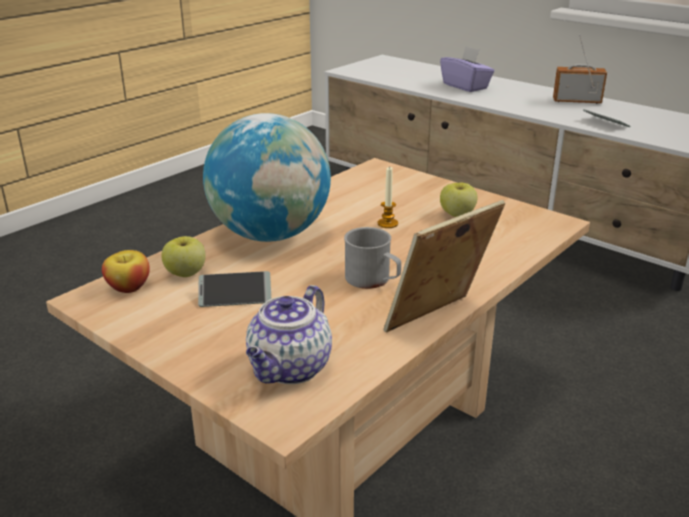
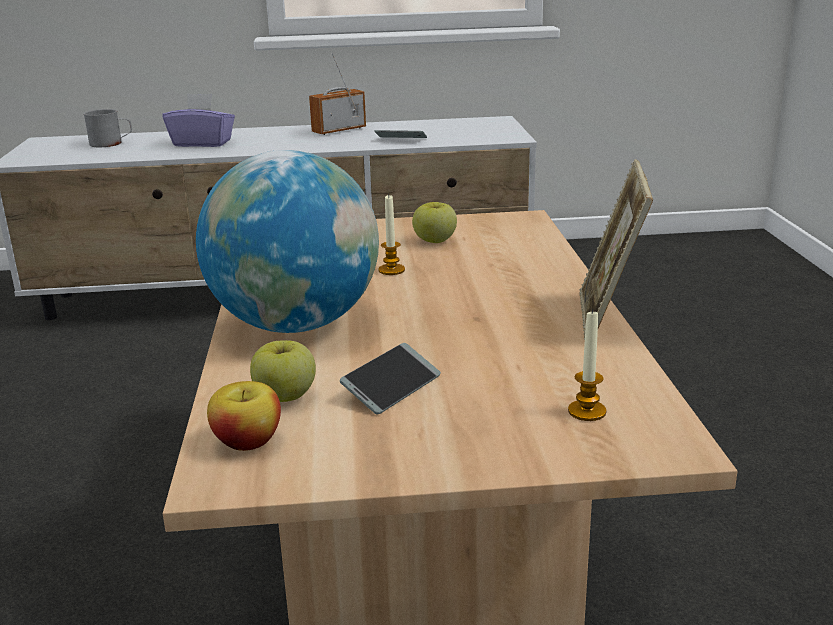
camera: 45 degrees left, 5 degrees down
(290, 369) = (587, 411): teapot -> candle
(373, 280) = (486, 315): grey mug -> grey mug (111, 143)

